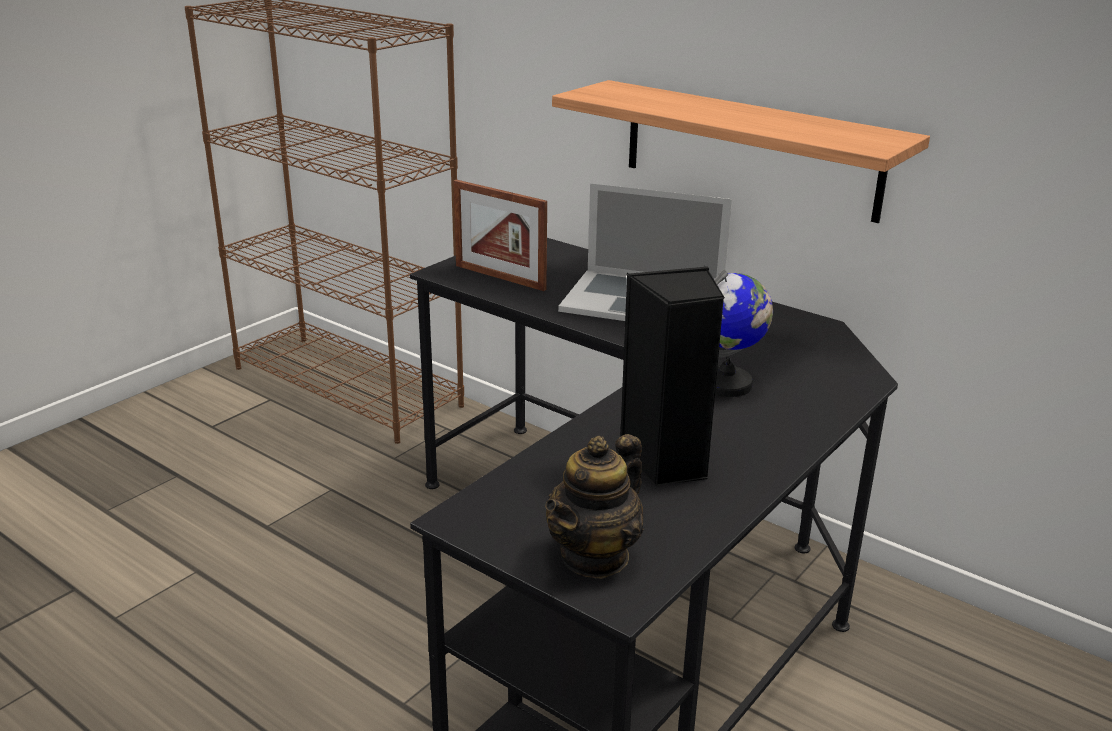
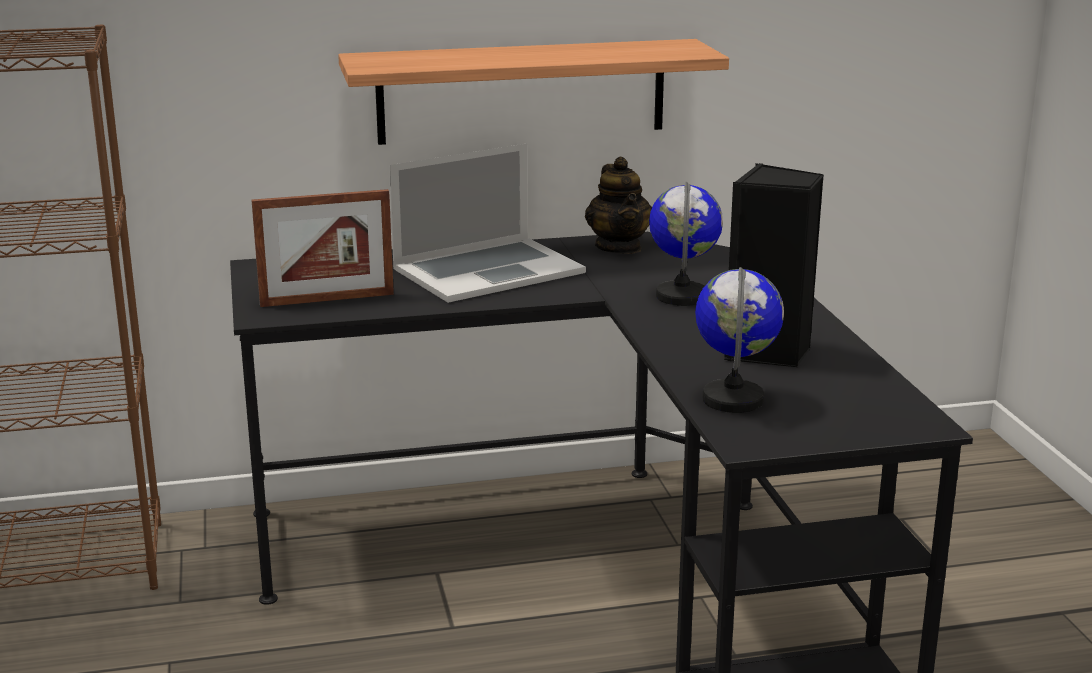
camera: 50 degrees left, 5 degrees down
(541, 481) = (733, 399): none -> globe
(595, 556) = (863, 415): teapot -> teapot (619, 247)

